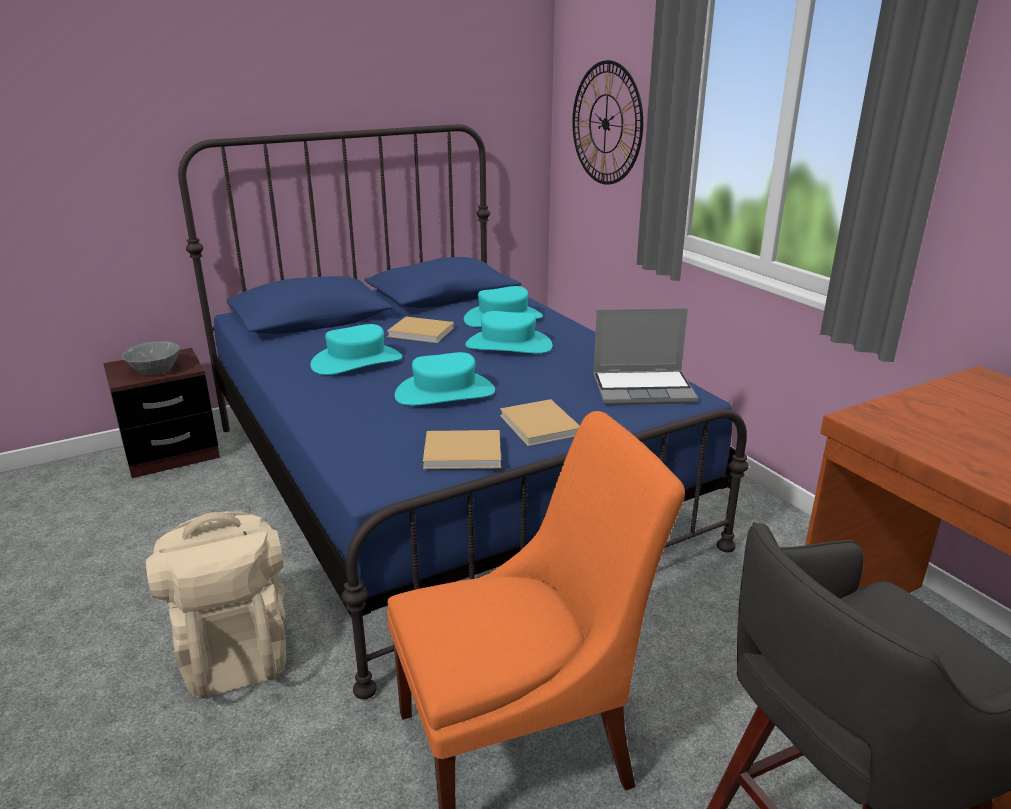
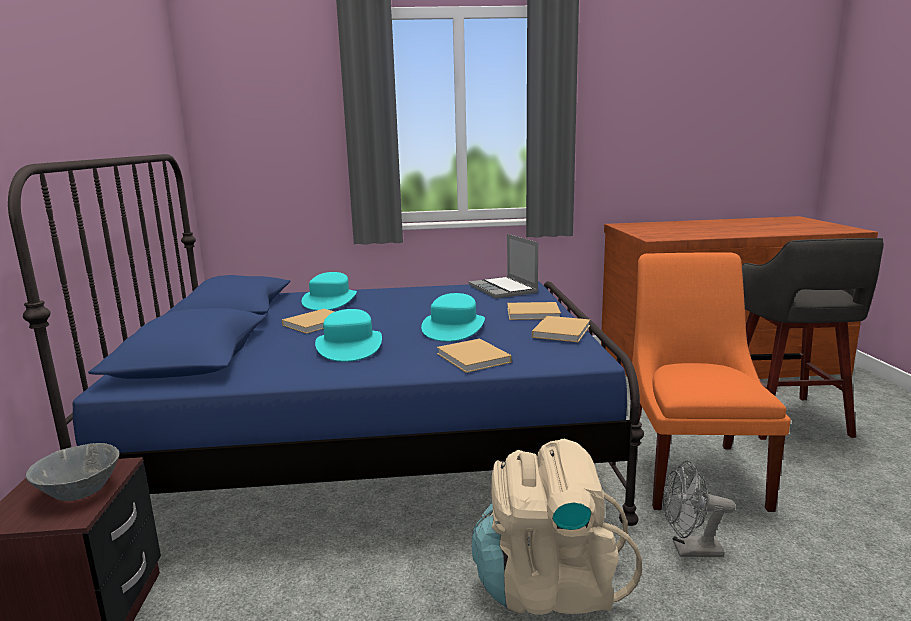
camera: 65 degrees left, 10 degrees down
(320, 755) = (689, 550): none -> grey fan
(344, 422) = (474, 358): none -> beige book
(508, 345) = (388, 305): turquoise hat -> none
(606, 124) = (274, 147): wall clock -> none
(644, 389) = (504, 289): laptop -> laptop turned 135 degrees clockwise

